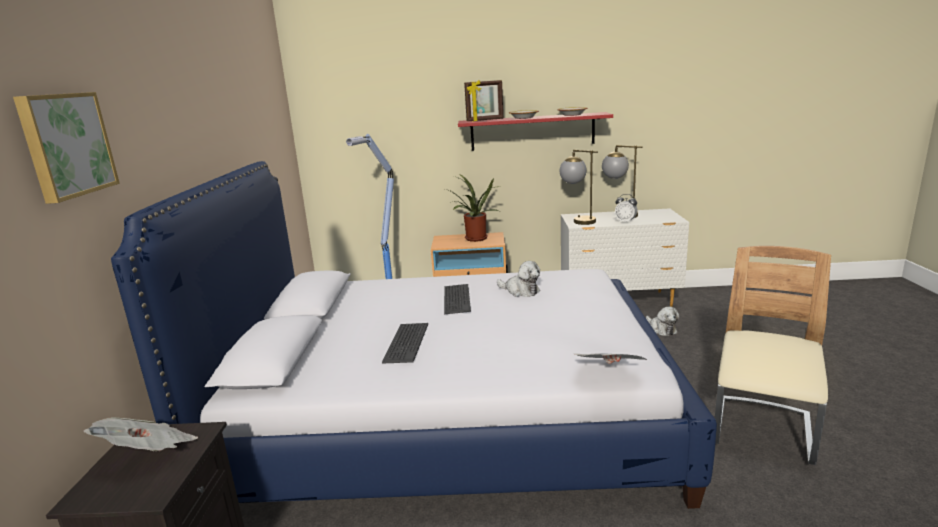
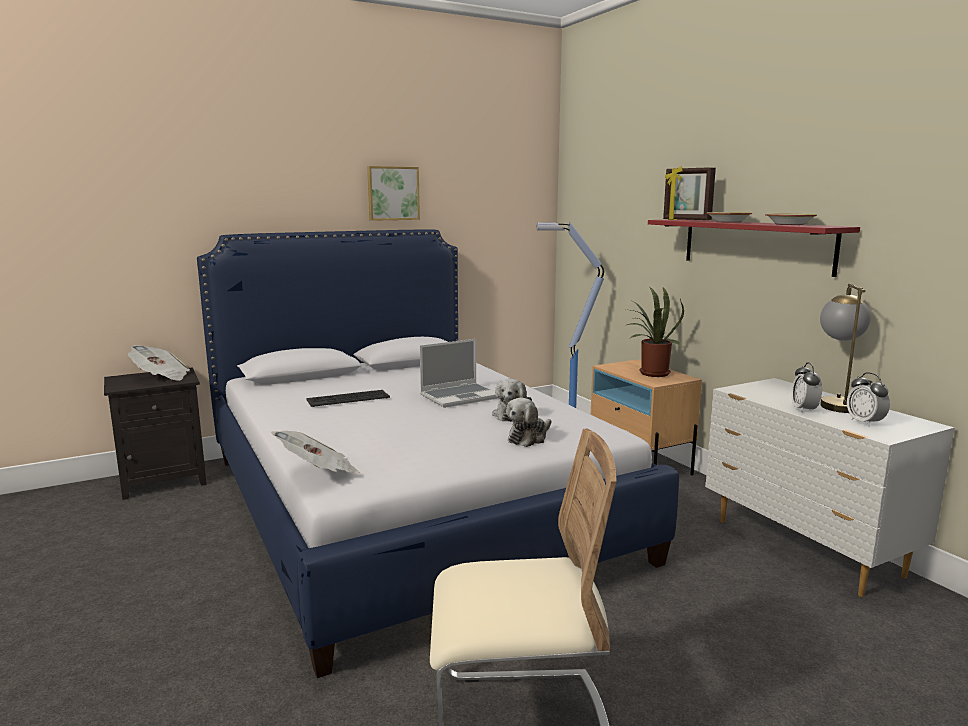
camera: 60 degrees right, 5 degrees down
(66, 145) = (197, 184): picture -> picture (393, 193)
(456, 299) = (460, 396): keyboard -> laptop
(577, 220) = (757, 388): table lamp -> none
(654, 217) = (865, 422): none -> alarm clock
(661, 329) = (756, 597): plush toy -> plush toy (529, 438)

